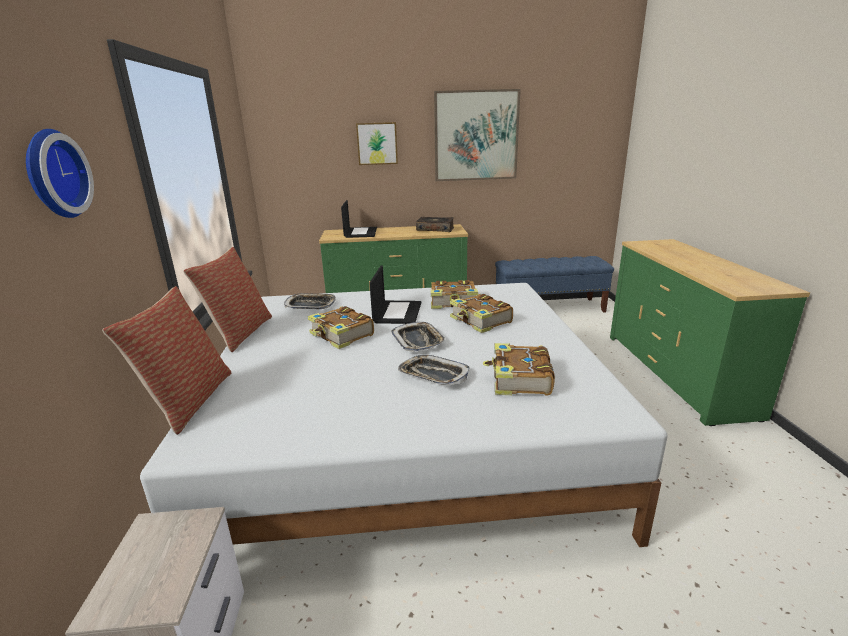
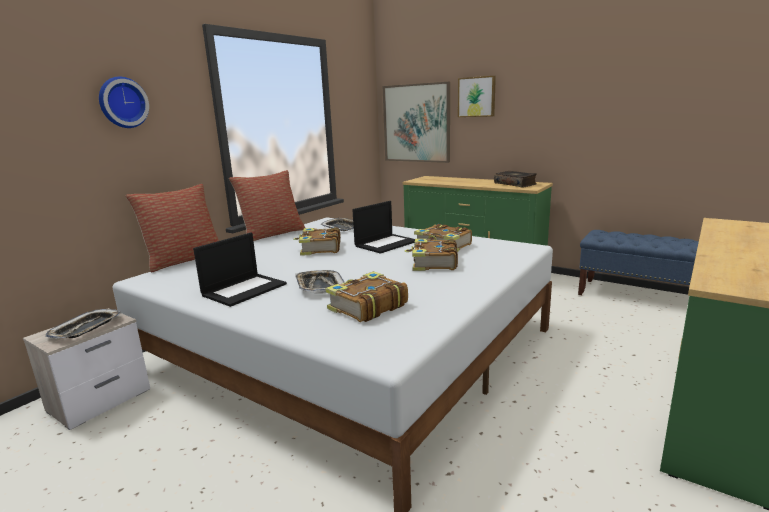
camera: 40 degrees right, 5 degrees down
(360, 232) = (445, 180): laptop -> laptop (244, 289)
(418, 340) = (358, 264): tray -> tray (86, 328)
(476, 136) = (579, 87): picture -> picture (416, 123)

